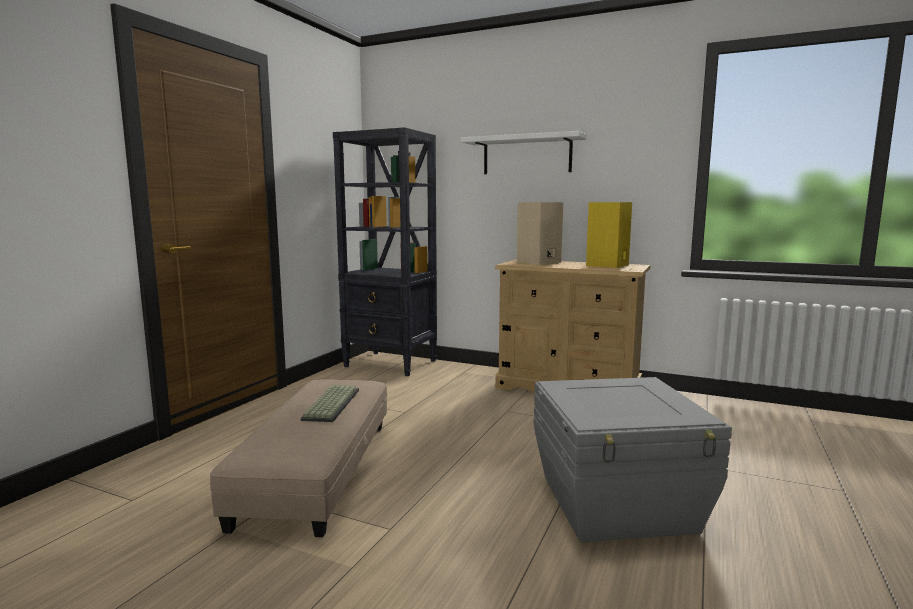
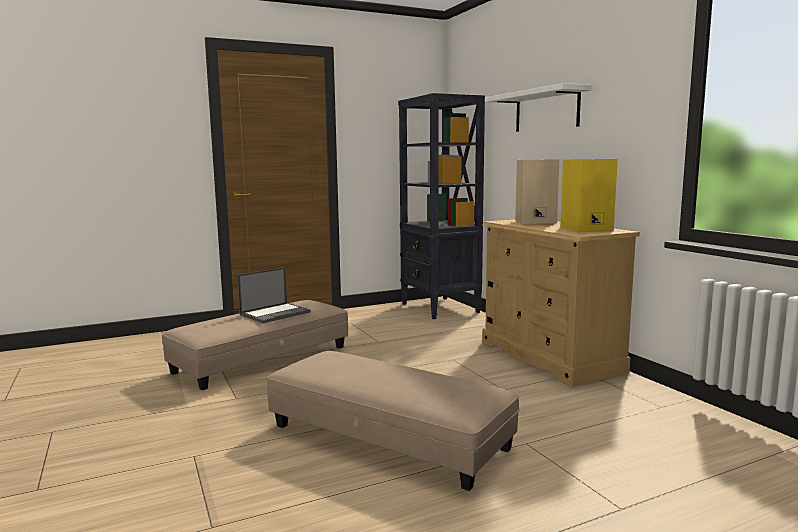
camera: 40 degrees right, 0 degrees up
(330, 404) = (275, 313): keyboard -> laptop
(618, 504) = (388, 437): grey storage box -> beige ottoman

